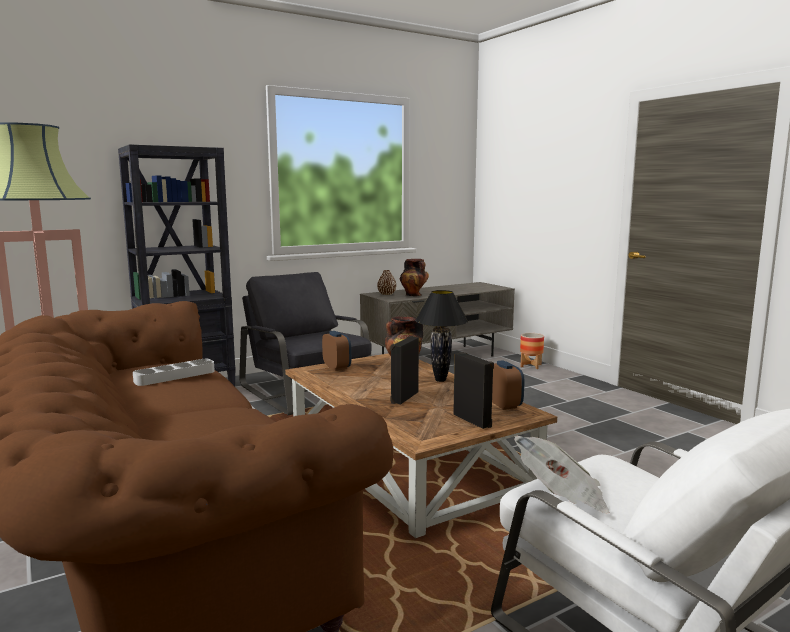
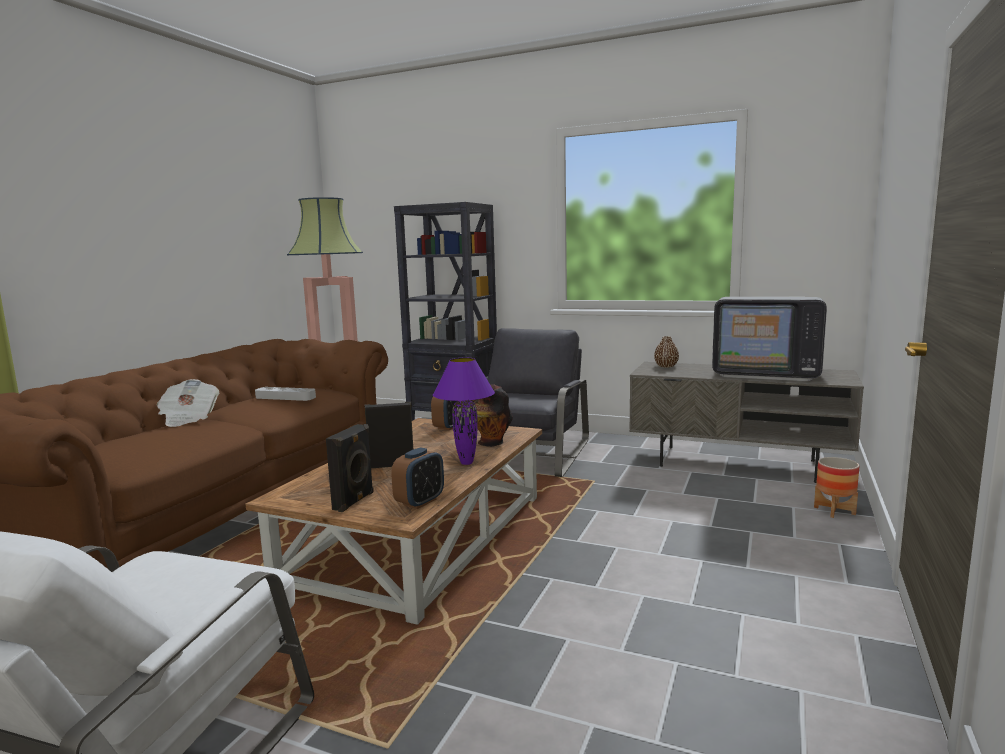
camera: 55 degrees right, 0 degrees up
(414, 295) = (687, 372): vase -> none
(441, 380) = (467, 463): black table lamp -> purple table lamp
(453, 289) = (765, 374): none -> television
(561, 496) = (137, 571): newspaper -> newspaper (188, 418)

